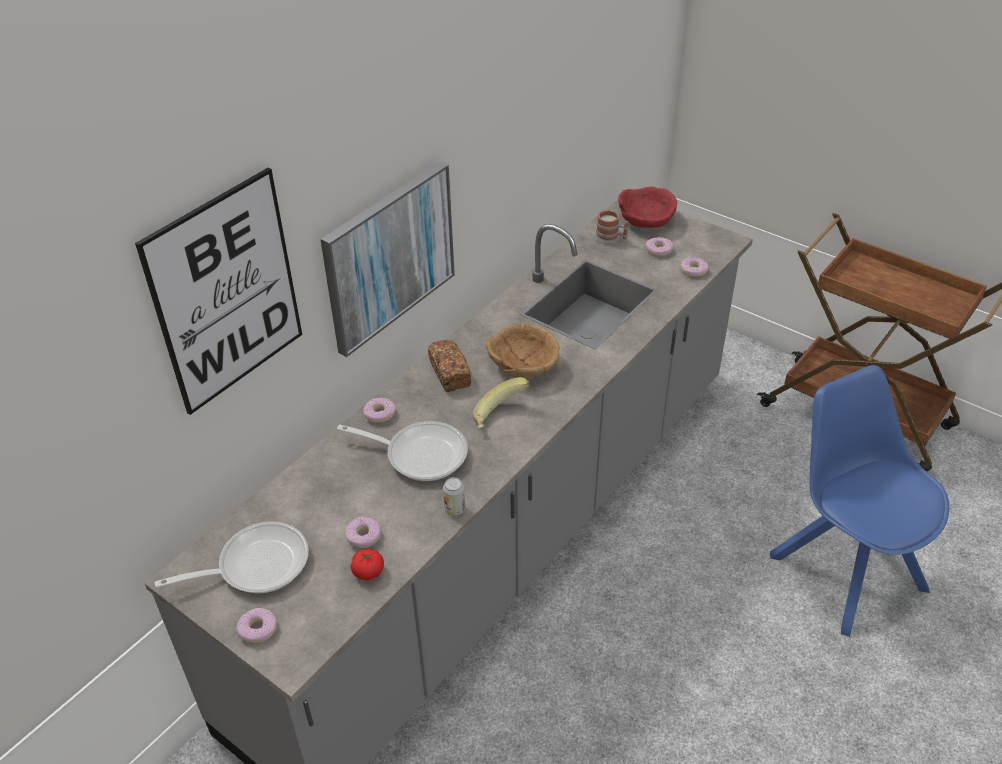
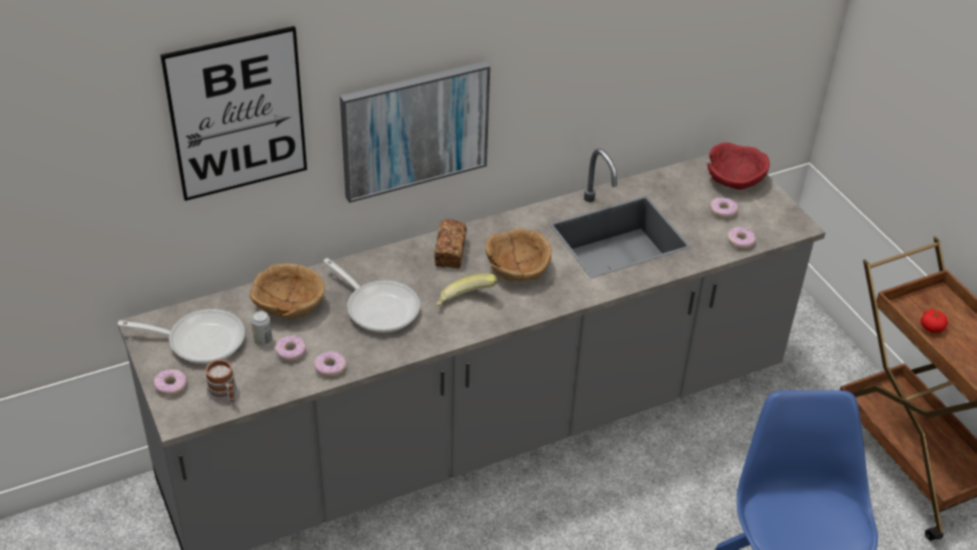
camera: 25 degrees right, 0 degrees up
(324, 488) = (287, 304): none -> brown bowl
(368, 571) = (276, 379): tomato -> tomato (931, 327)
(379, 414) = (370, 263): donut -> donut (330, 367)
(454, 509) = (374, 360): can -> can (263, 340)
(611, 238) = (686, 185): mug -> mug (224, 394)

